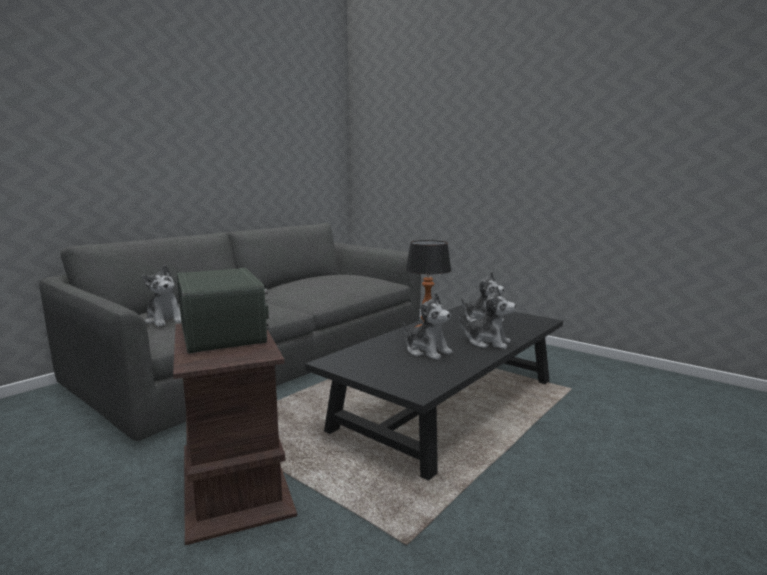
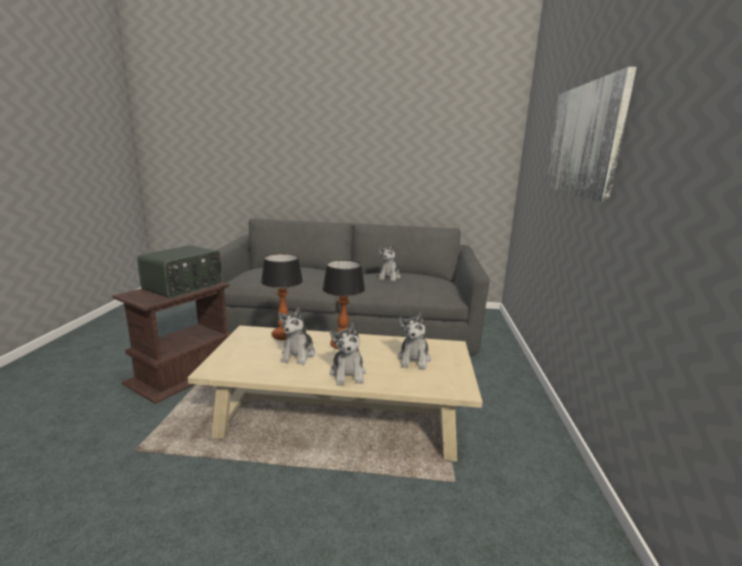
camera: 55 degrees right, 5 degrees up
(165, 320) = (252, 273): plush toy -> plush toy (389, 277)
(371, 349) = (283, 336): none -> table lamp
(448, 403) = (342, 413): black coffee table -> beige coffee table
(485, 127) = (583, 140): none -> picture

